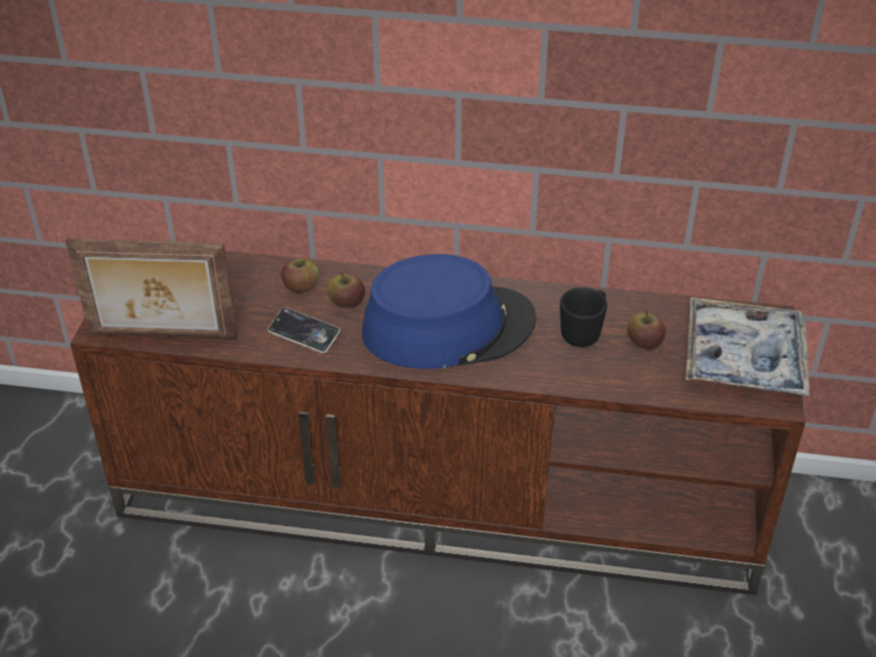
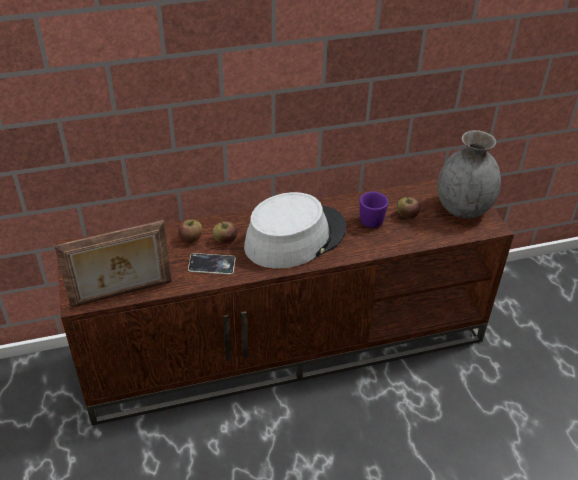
camera: 25 degrees left, 0 degrees up
(448, 327) = (295, 237): blue hat -> grey hat
(584, 332) = (372, 218): black mug -> purple mug
(744, 358) = (462, 209): tray -> grey vase

